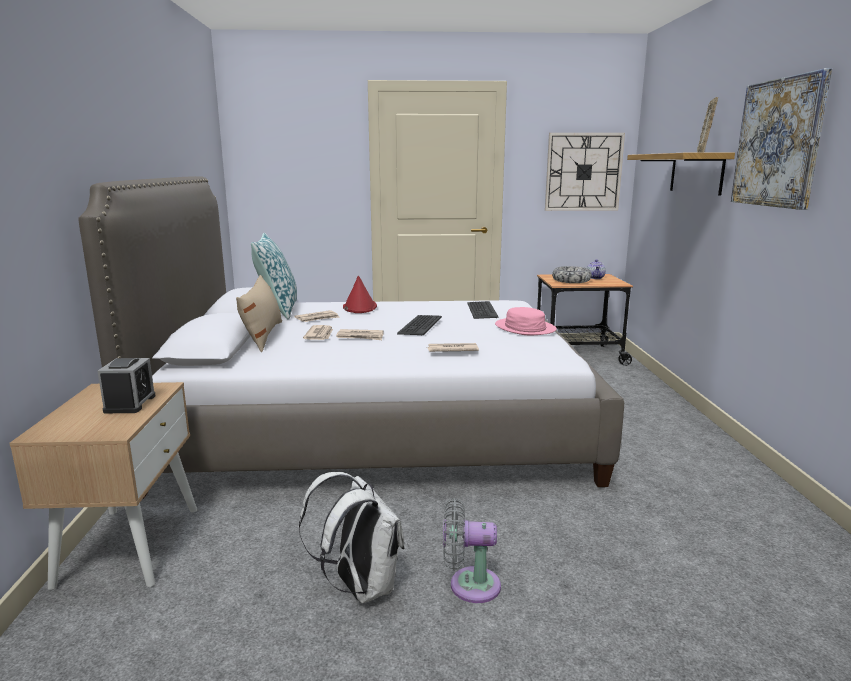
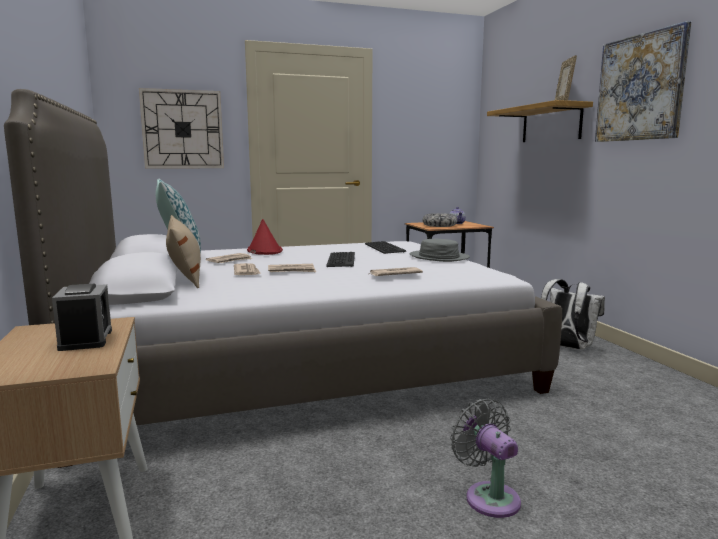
camera: 15 degrees left, 5 degrees down
(359, 586) = (380, 517): white backpack -> white backpack (567, 347)
(469, 585) = (489, 496): grey fan -> grey fan turned 75 degrees clockwise
(524, 328) = (438, 257): pink hat -> grey hat
(583, 172) = (439, 131): wall clock -> wall clock (182, 129)

